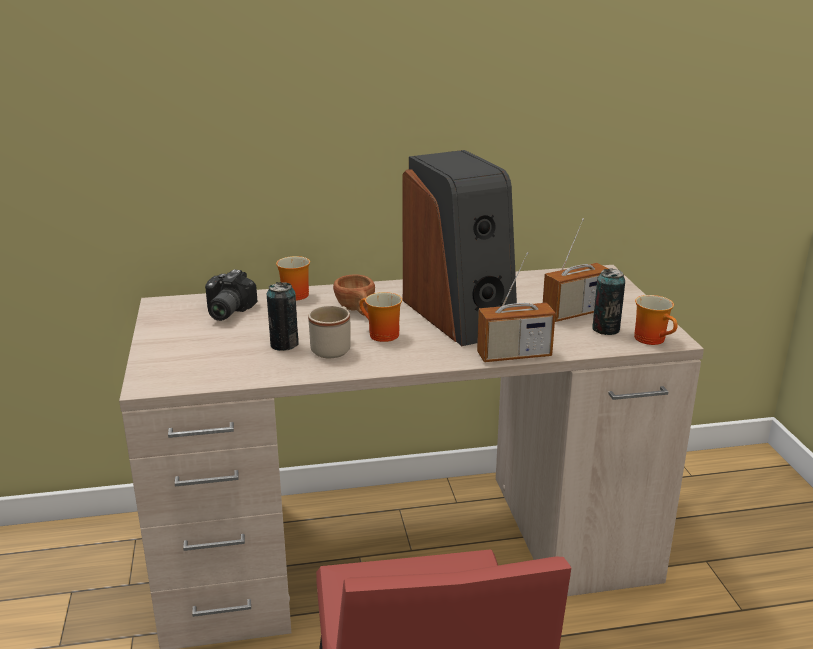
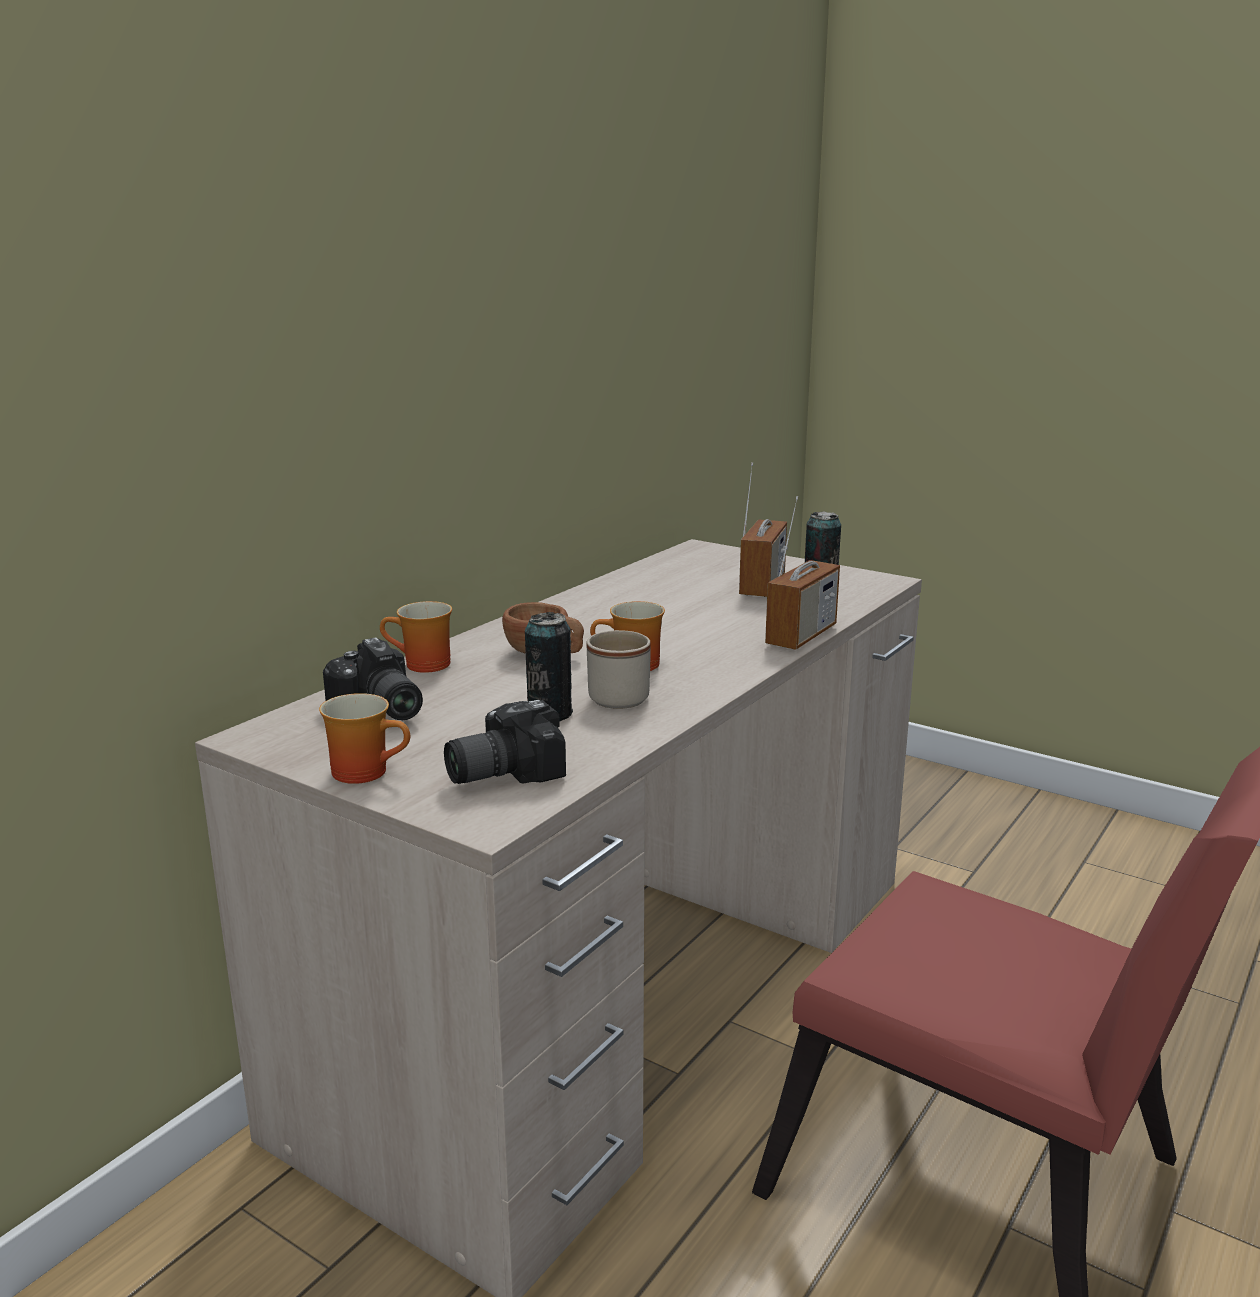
camera: 45 degrees left, 5 degrees down
(202, 364) = (499, 771): none -> camera
(460, 315) = (666, 621): speaker -> none
(654, 339) = (873, 584): mug -> mug (367, 771)

